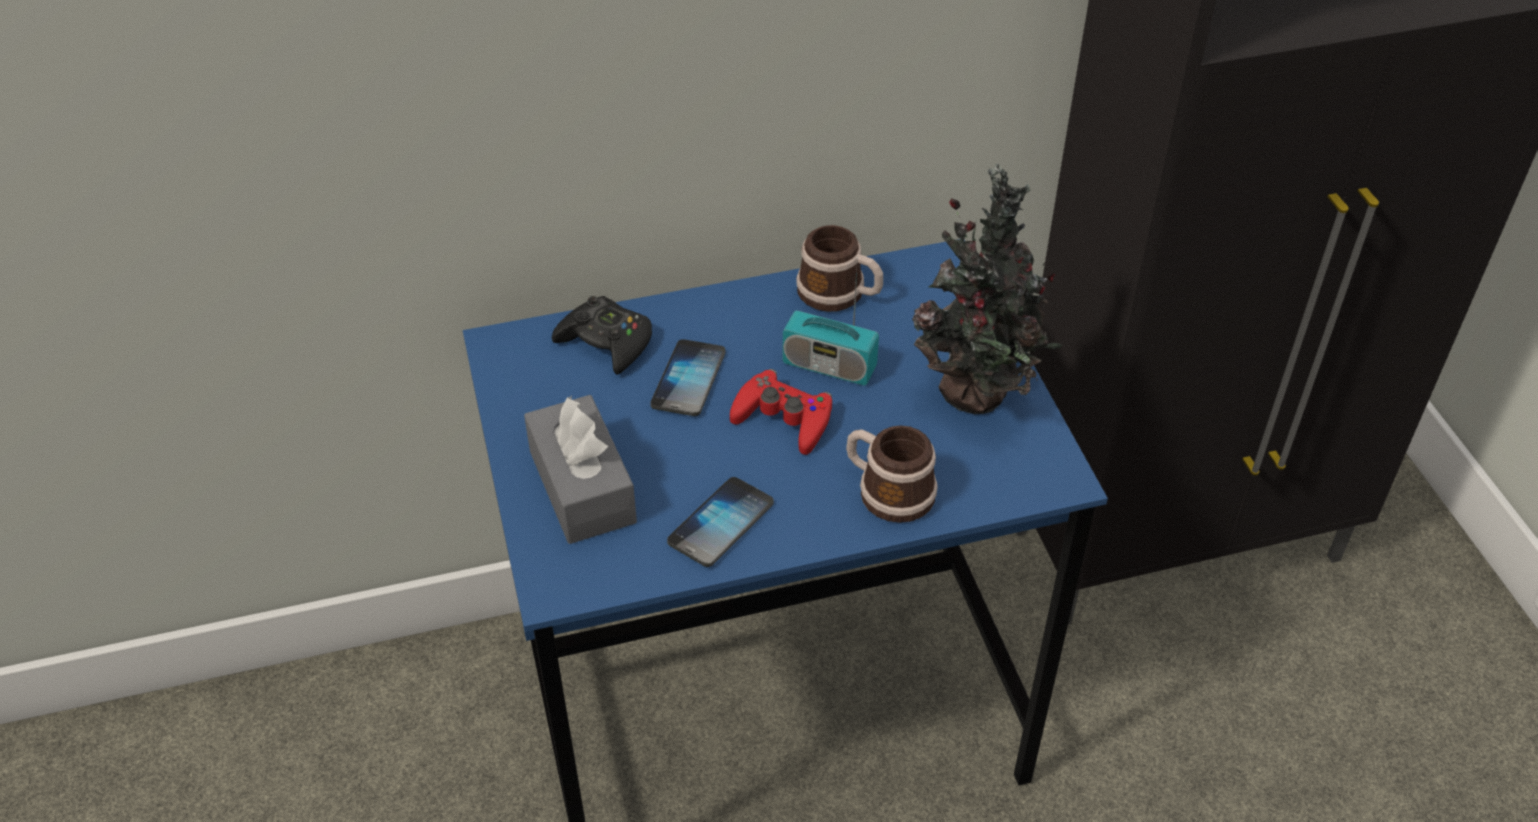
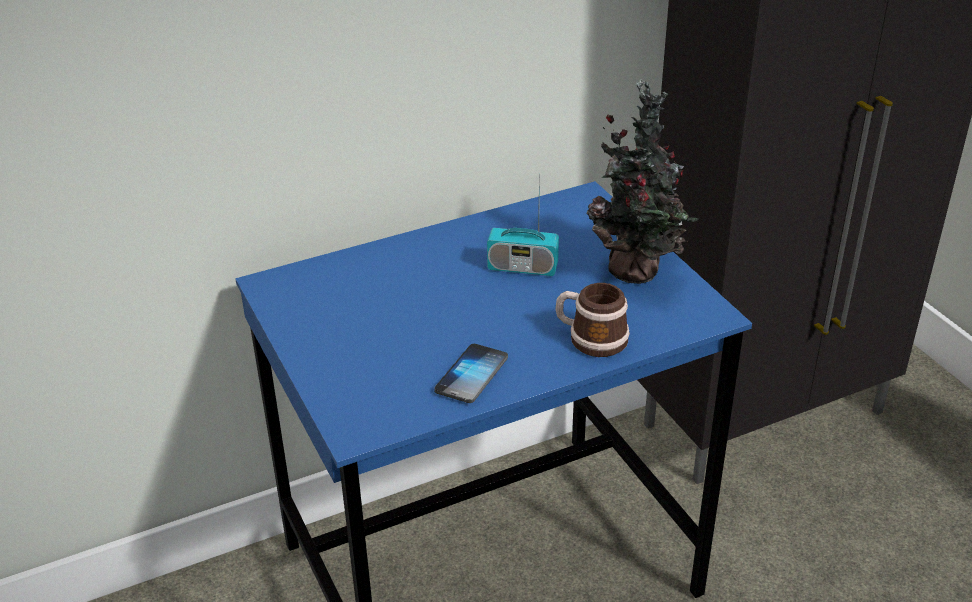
camera: 10 degrees left, 10 degrees down
(582, 487) = (357, 365): grey tissue box -> none
(606, 342) = (350, 273): black game controller -> none
(688, 379) = (419, 288): phone -> none
(783, 418) = (499, 303): red game controller -> none
(839, 294) = (516, 224): mug -> none

